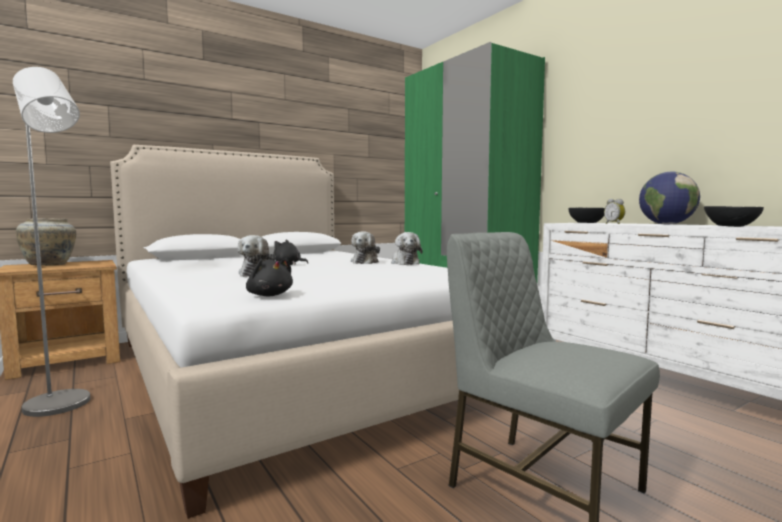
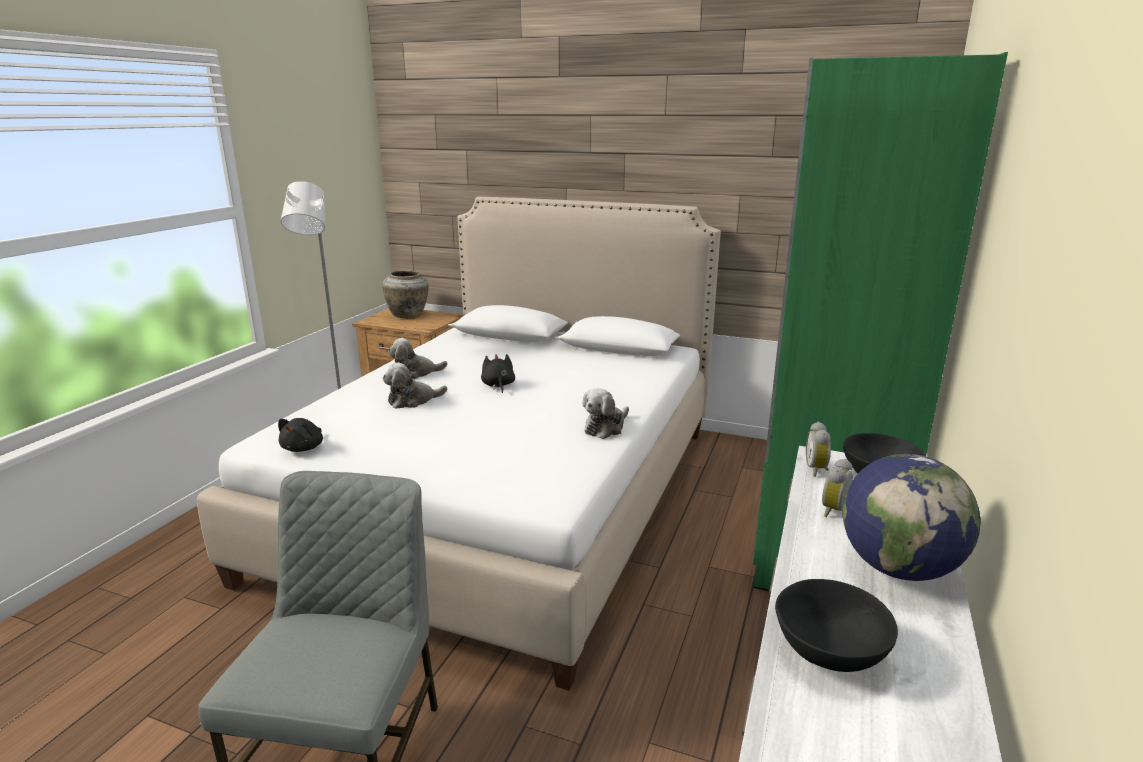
camera: 55 degrees right, 15 degrees up
(365, 262) = (579, 407): plush toy -> plush toy (415, 373)
(572, 223) = (817, 470): none -> alarm clock

